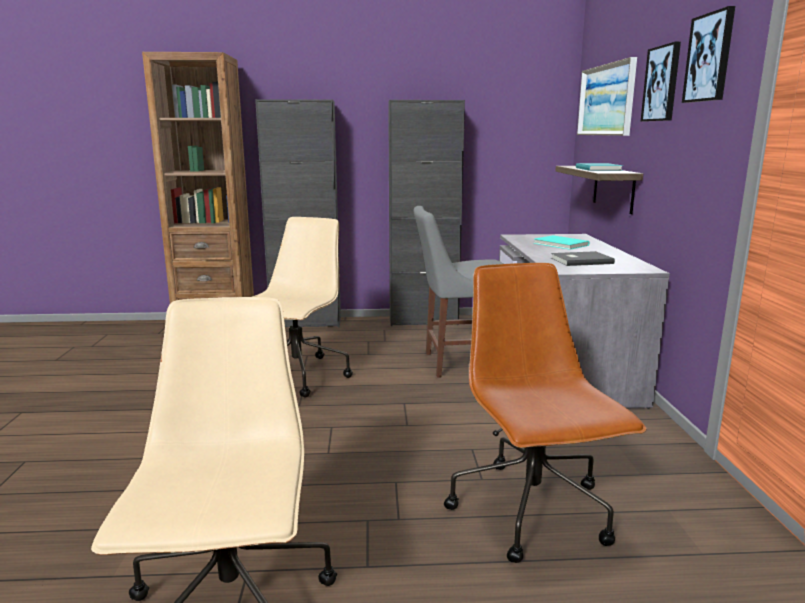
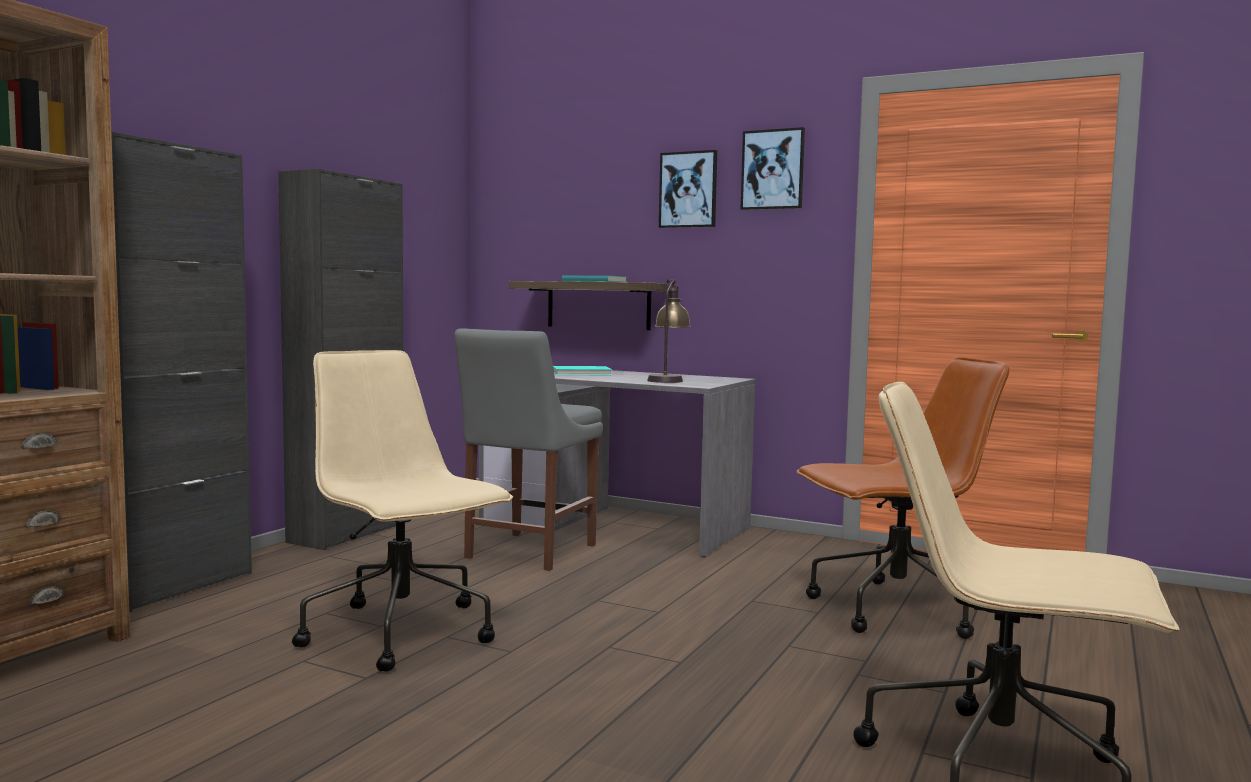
camera: 60 degrees left, 10 degrees down
(532, 512) = (894, 610): brown office chair -> brown office chair turned 150 degrees clockwise
(580, 260) = (668, 379): grey book -> table lamp
(606, 100) = (559, 203): picture -> none

